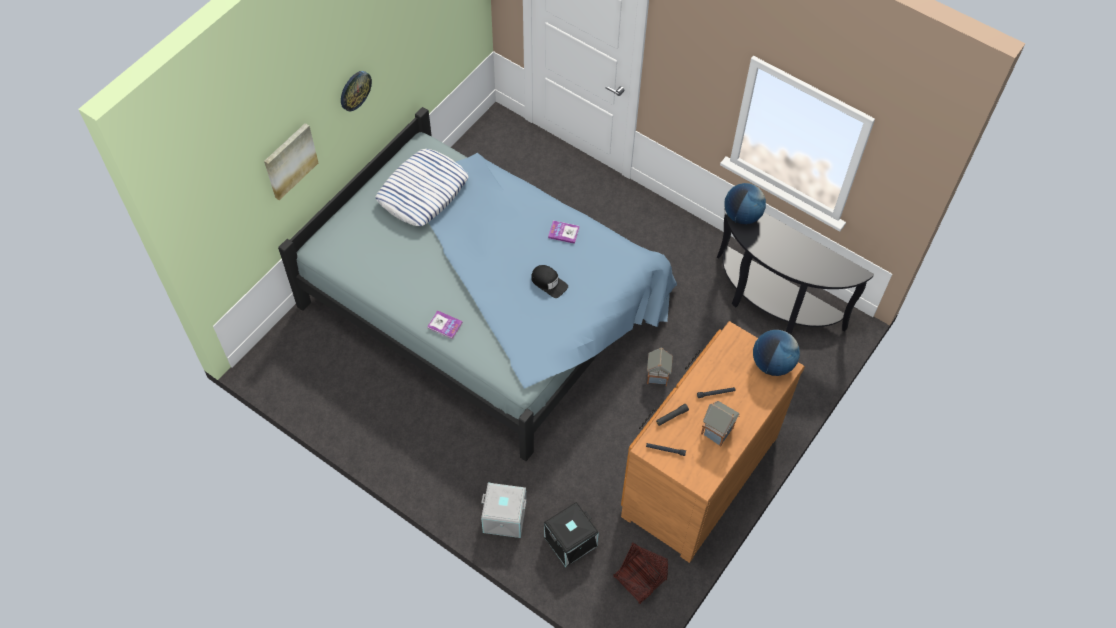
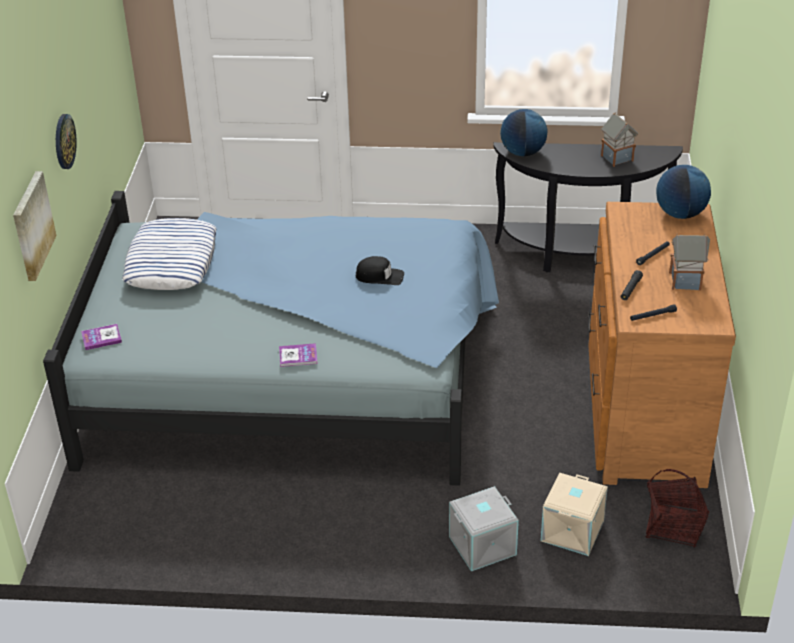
camera: 30 degrees left, 20 degrees down
(563, 232) = (357, 234): book -> book (101, 338)
(570, 542) = (573, 532): black storage box -> beige storage box
(657, 375) = (526, 354): toy house -> toy house (616, 158)

